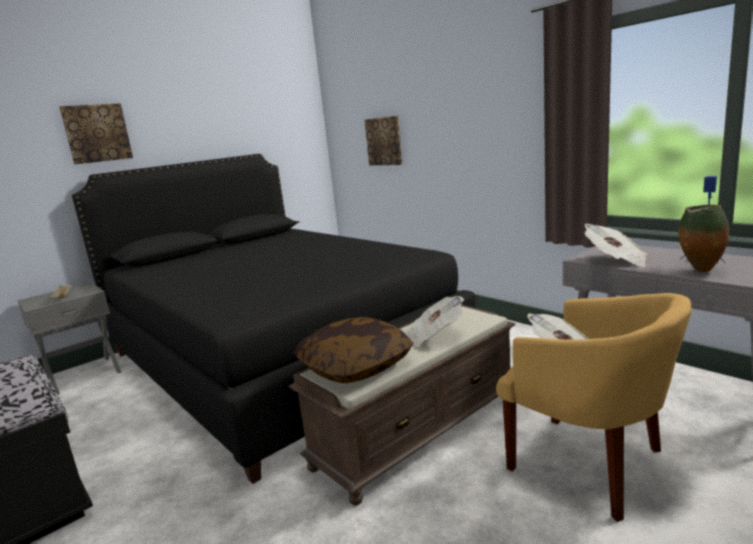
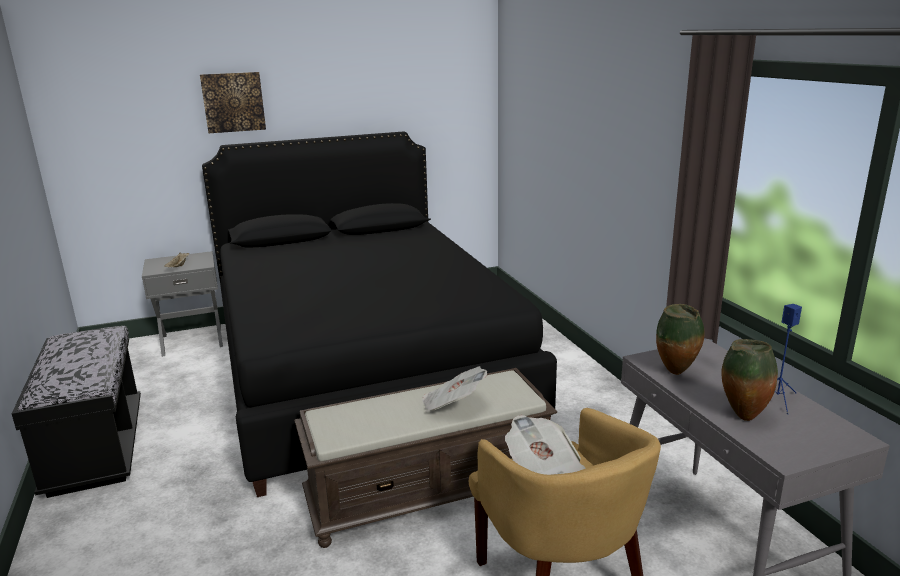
camera: 20 degrees right, 5 degrees up
(355, 366) = (354, 418): pillow -> none
(384, 141) = (545, 138): picture -> none
(616, 260) = (676, 373): newspaper -> vase

